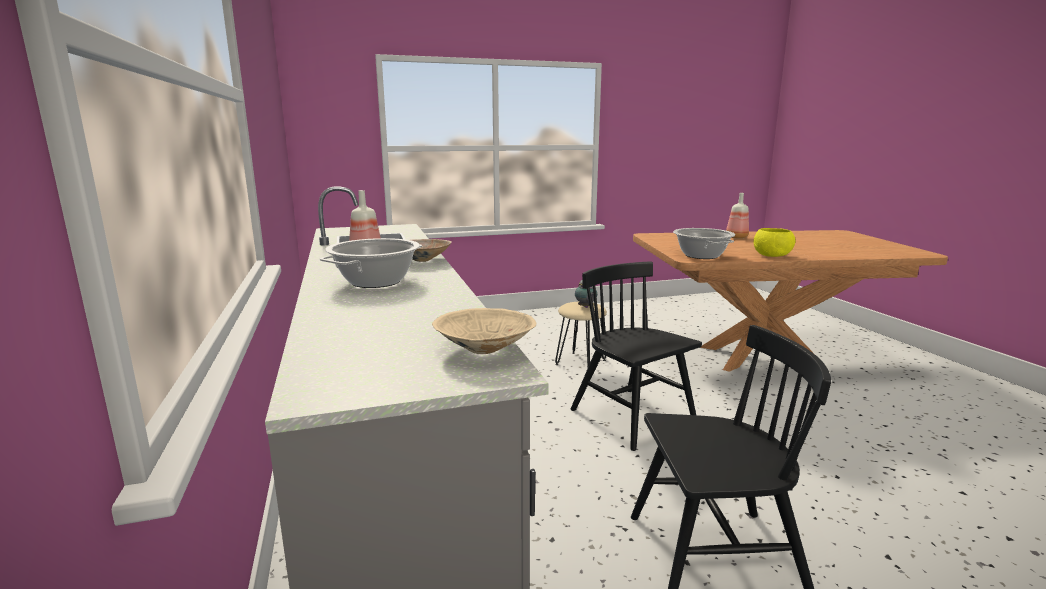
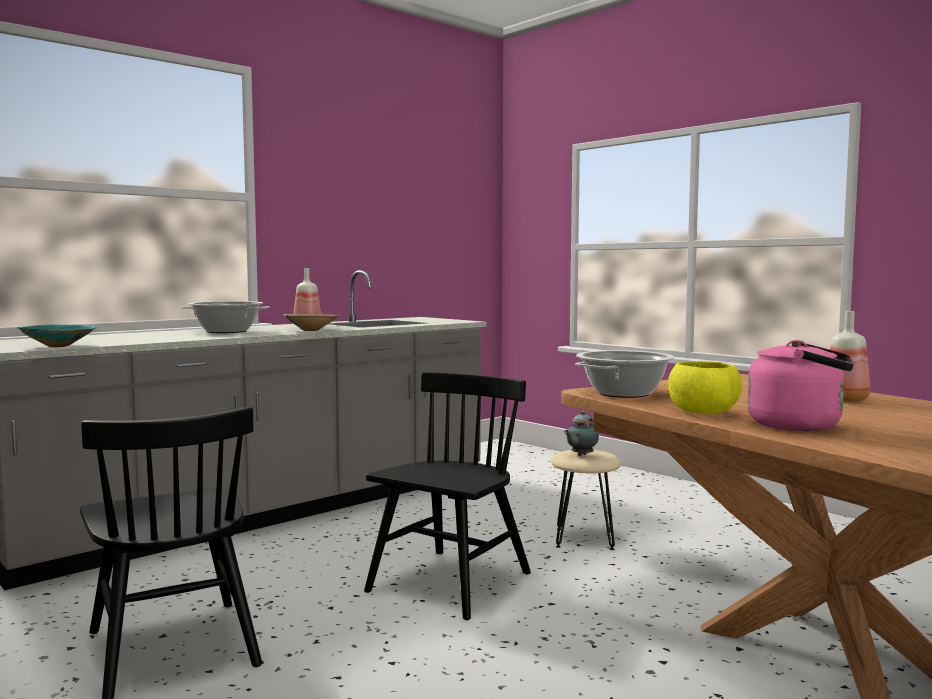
camera: 65 degrees right, 10 degrees down
(486, 349) = (59, 346): beige bowl -> turquoise bowl
(810, 252) = (800, 426): none -> pink kettle

